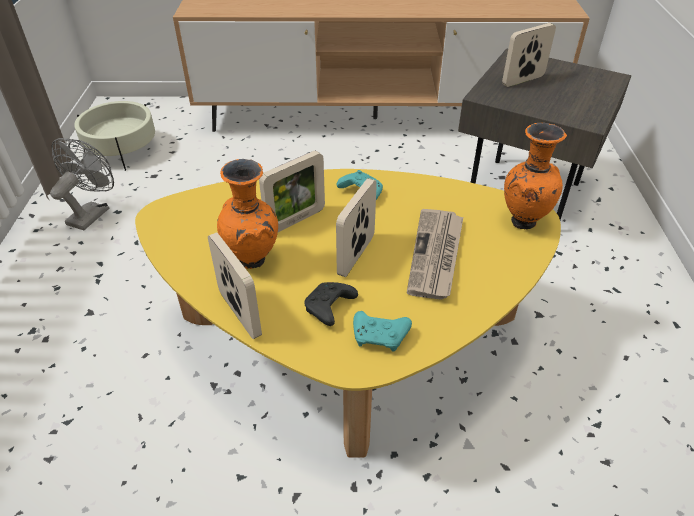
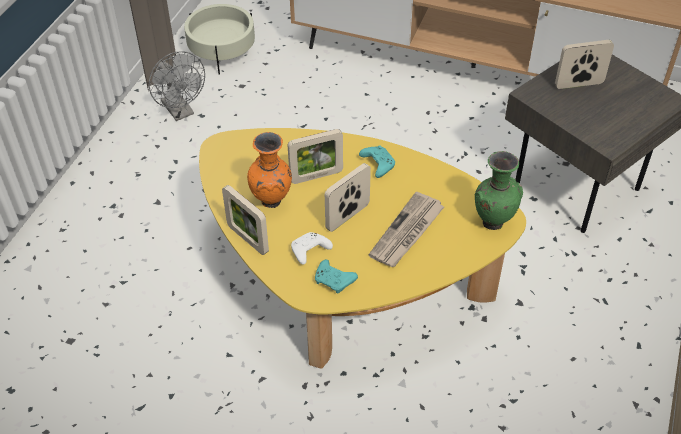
camera: 20 degrees right, 5 degrees up
(92, 213) = (181, 112): grey fan -> grey fan turned 105 degrees clockwise
(240, 314) = (247, 239): picture frame -> picture frame turned 150 degrees clockwise
(329, 309) = (309, 252): black game controller -> white game controller
(522, 221) = (492, 222): orange vase -> green vase

